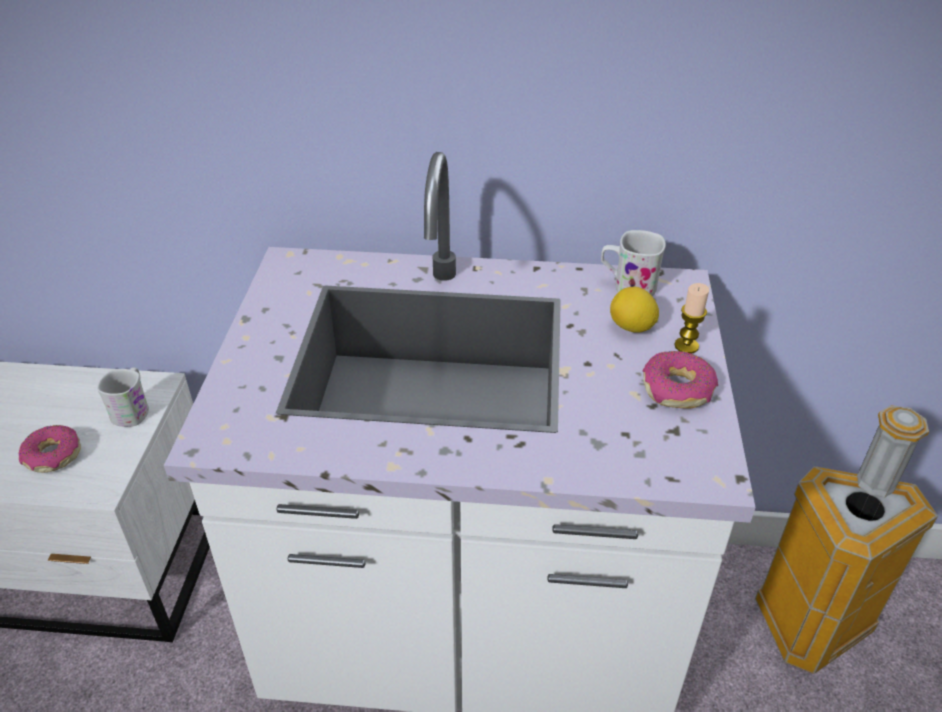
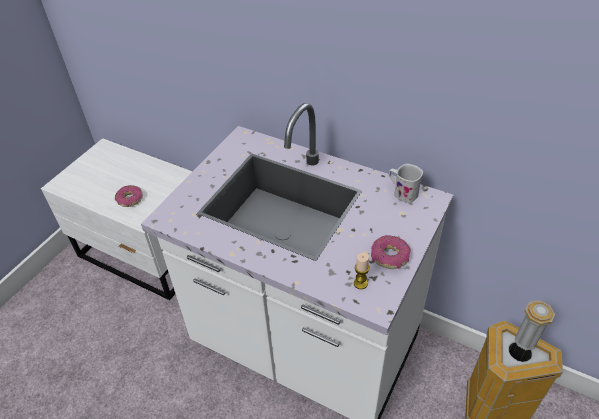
camera: 25 degrees right, 5 degrees up
(133, 410) = (171, 187): white mug -> none
(631, 328) = (388, 216): lemon -> none
(686, 346) = (410, 235): candle -> candle (360, 283)

